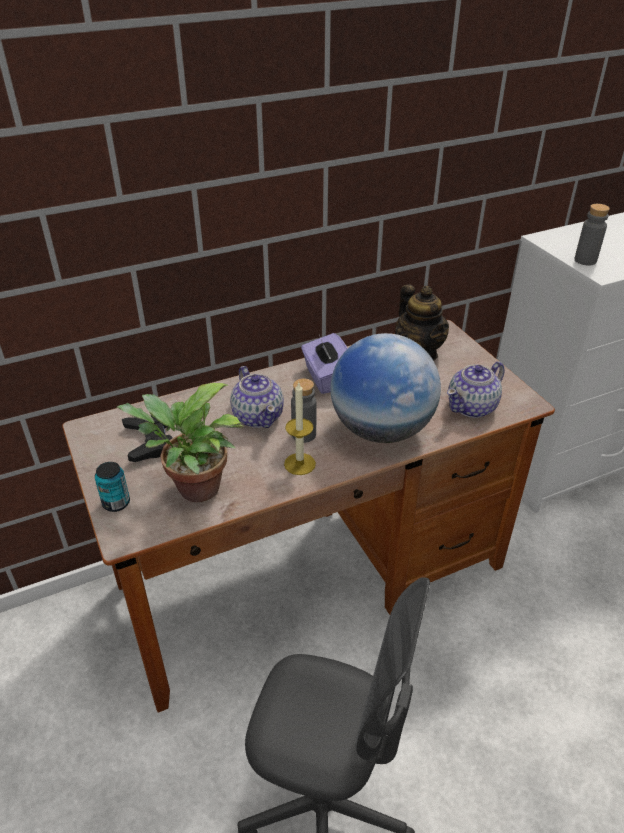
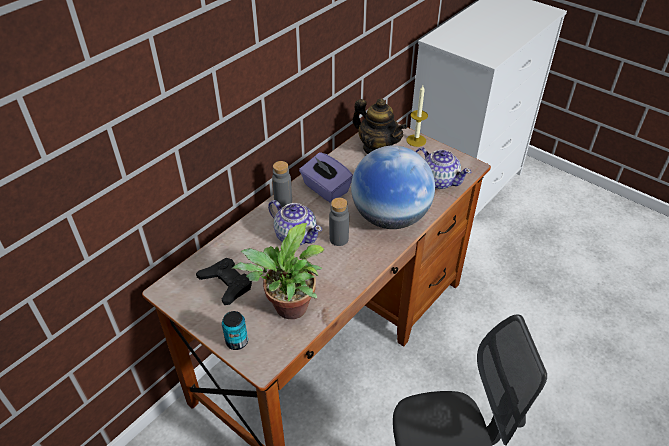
camera: 25 degrees left, 5 degrees up
(299, 464) = (351, 262): candle -> candle (416, 140)
(472, 407) = (439, 180): teapot -> teapot turned 75 degrees counterclockwise
(585, 260) = (473, 51): grey bottle -> grey bottle (283, 201)

